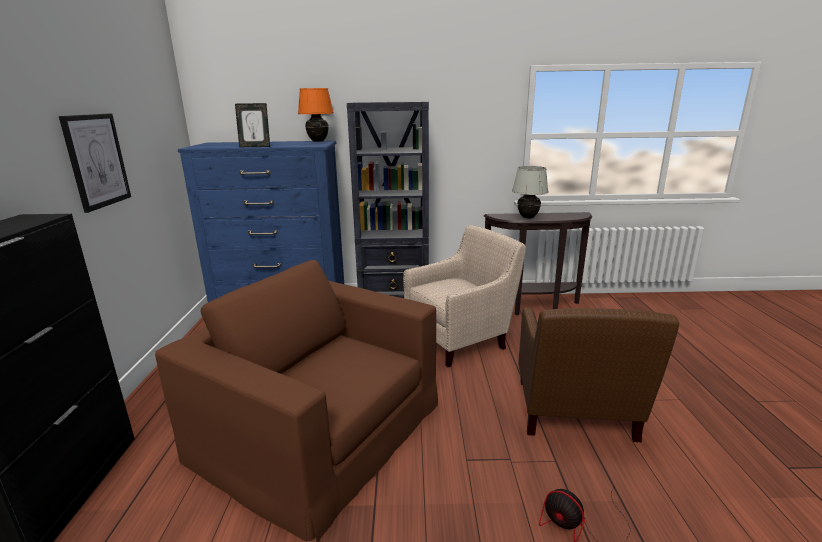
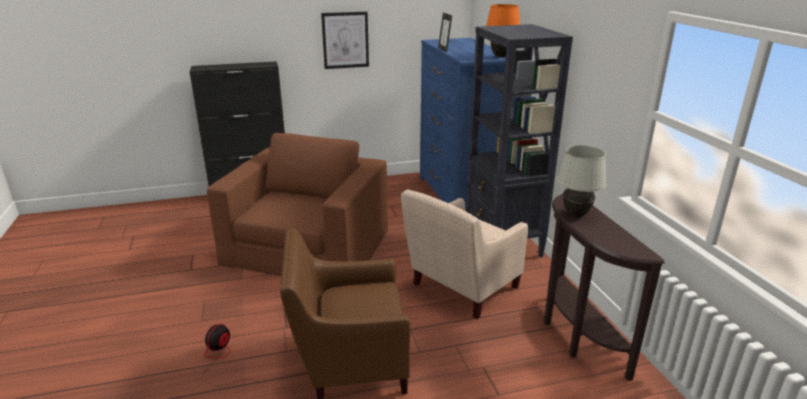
camera: 75 degrees right, 5 degrees up
(460, 339) = (460, 289): beige armchair -> beige armchair turned 90 degrees clockwise

